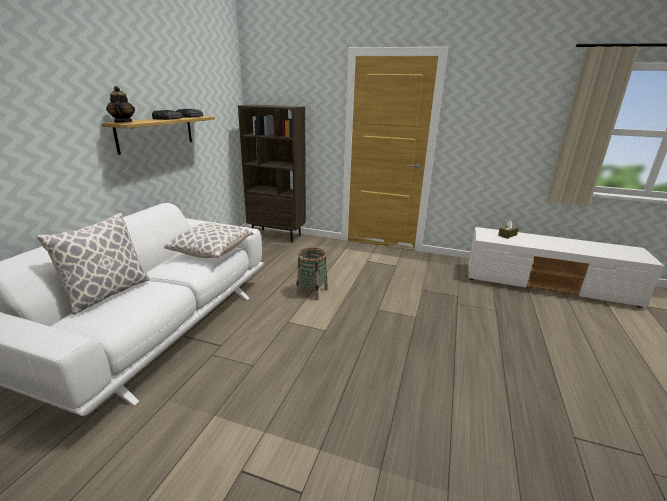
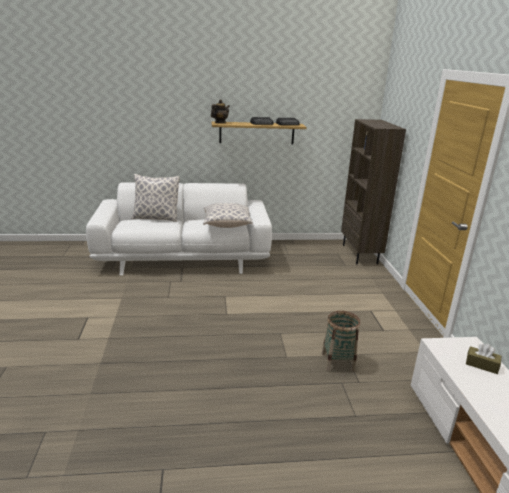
camera: 65 degrees right, 0 degrees up
(312, 291) = (277, 295): basket -> basket (338, 362)

